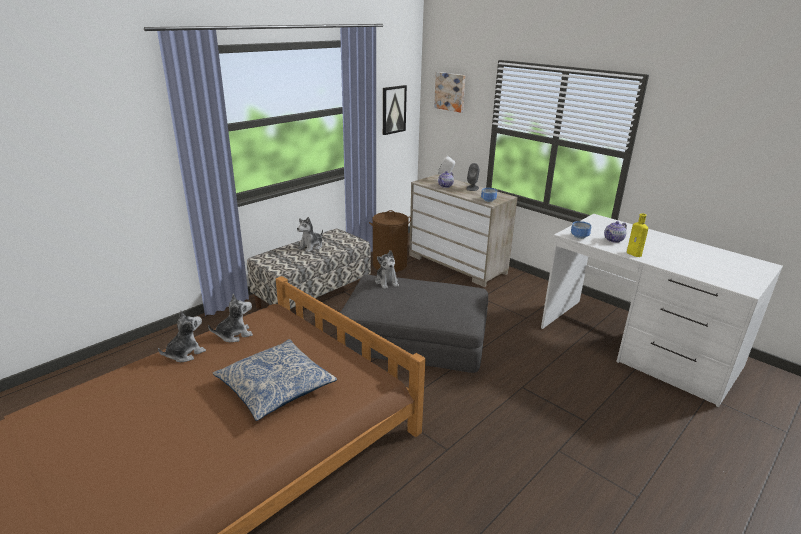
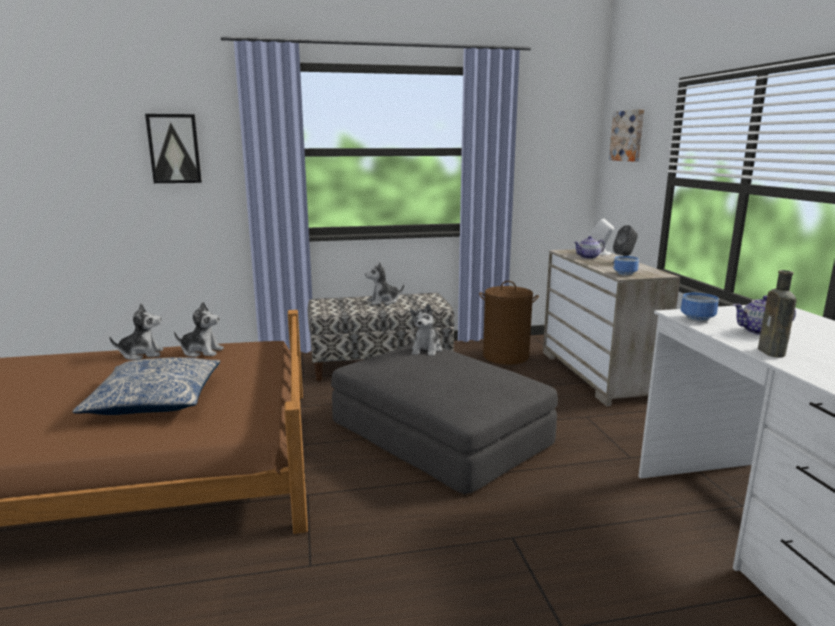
camera: 35 degrees right, 10 degrees down
(393, 109) = (551, 161): picture -> picture (174, 149)
(635, 254) = (772, 353): yellow bottle -> brown bottle

